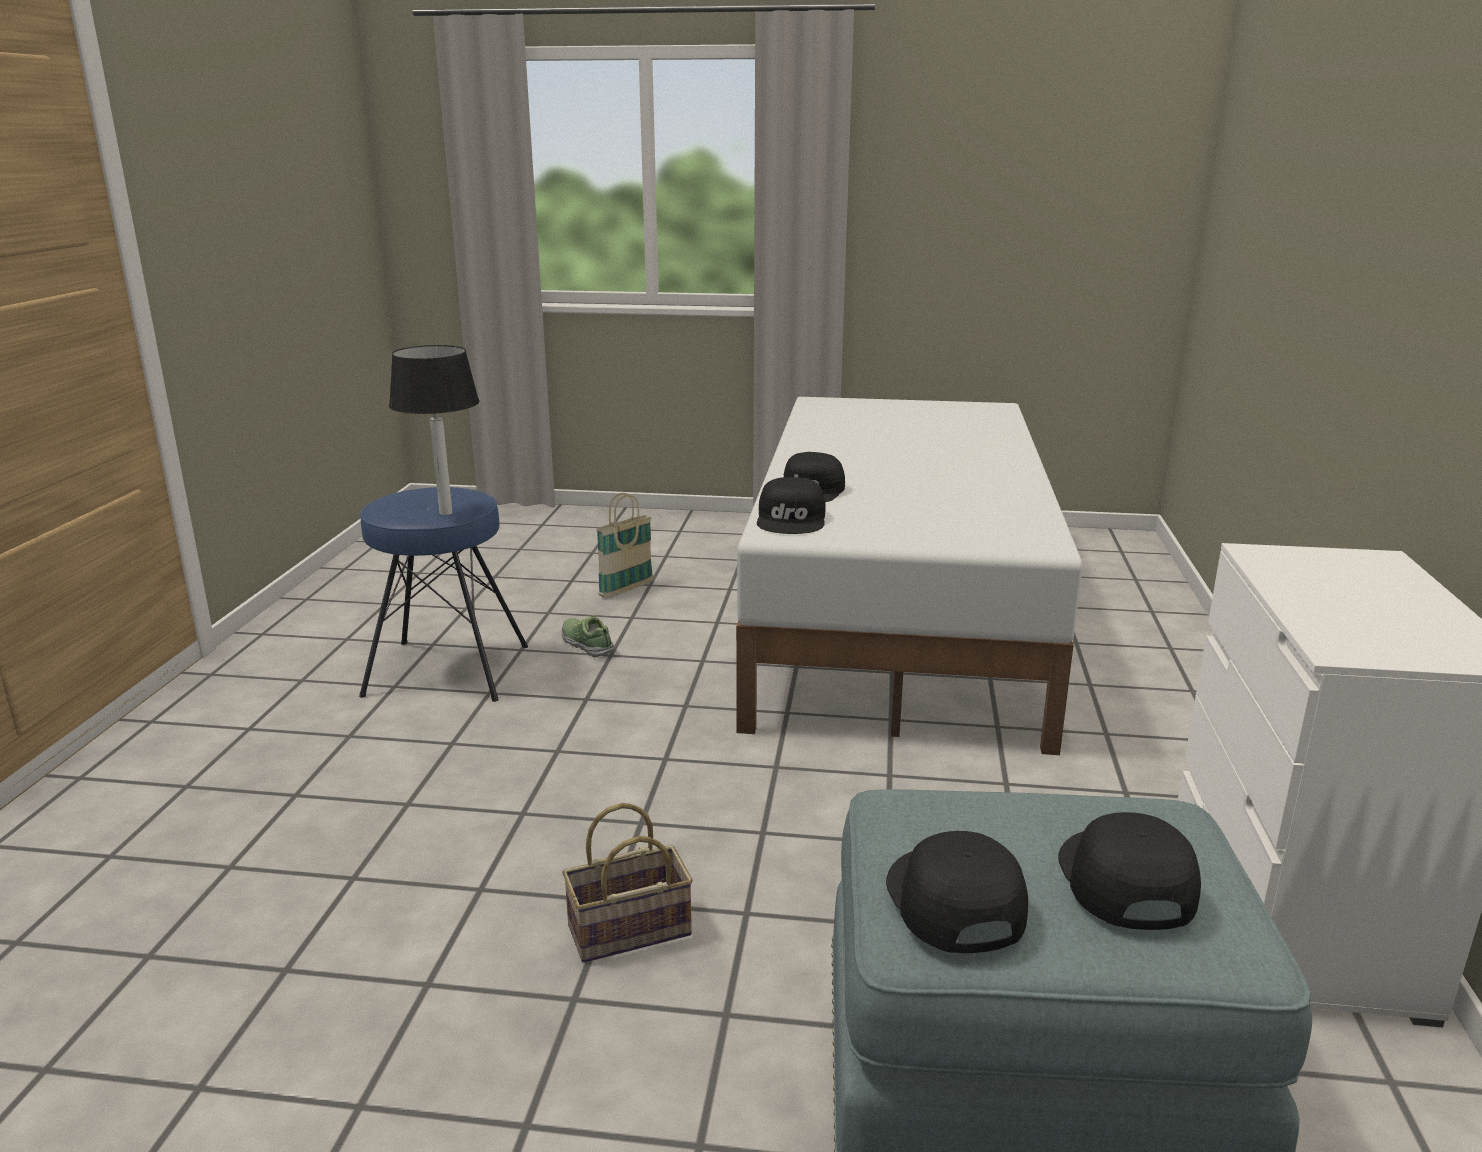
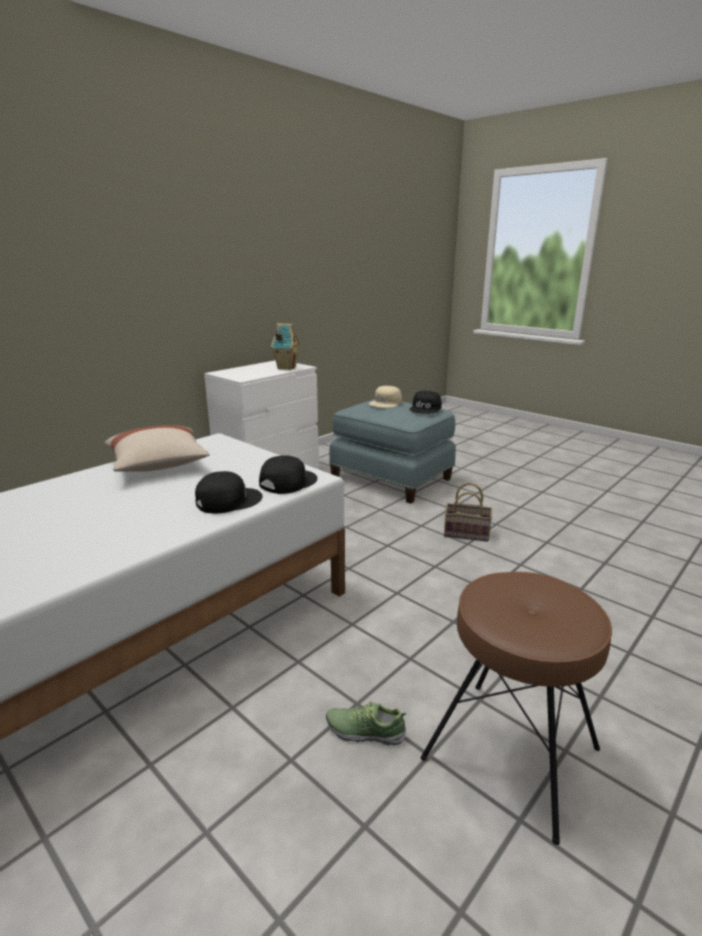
camera: 145 degrees left, 0 degrees up
(445, 513) = (519, 579): table lamp -> none
(447, 669) = (510, 754): blue stool -> brown stool
(587, 644) = (365, 730): shoe -> shoe turned 105 degrees clockwise
(626, 589) = (241, 834): basket -> none
(987, 499) = (158, 465): none -> beige pillow
(1123, 881) = (386, 403): black cap -> beige cap
(1345, 627) = (286, 368): none -> toy house

